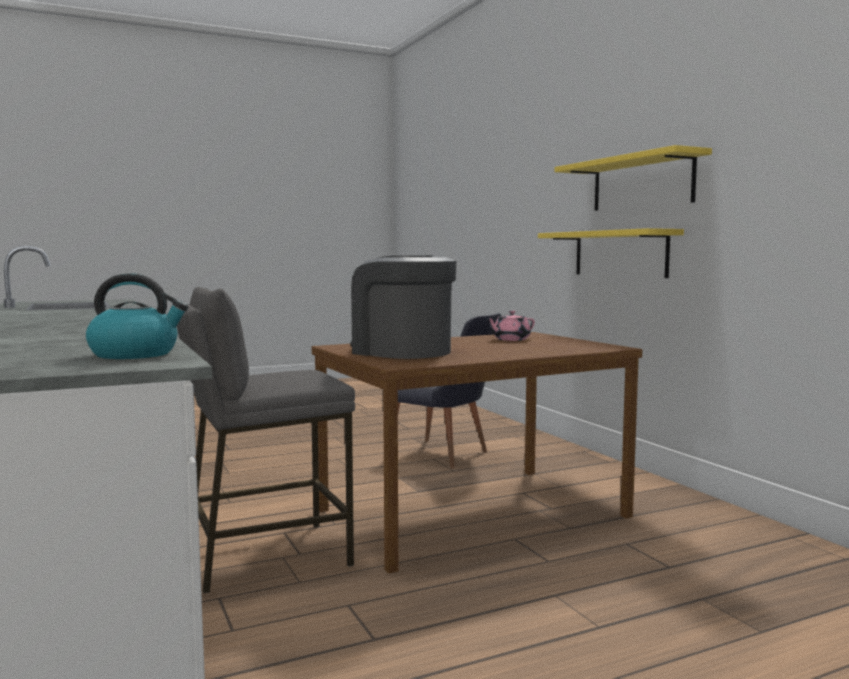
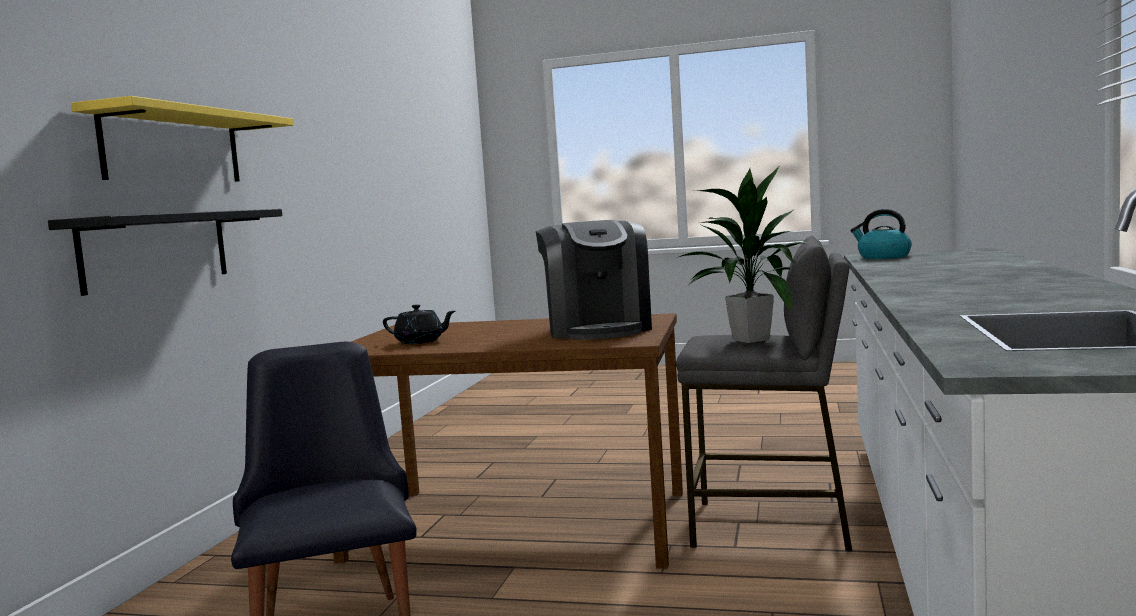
camera: 140 degrees left, 0 degrees up
(272, 375) = (749, 340): none -> potted plant
(510, 339) = (420, 342): pink teapot -> black teapot
(620, 253) = (157, 249): yellow shelf -> black shelf

